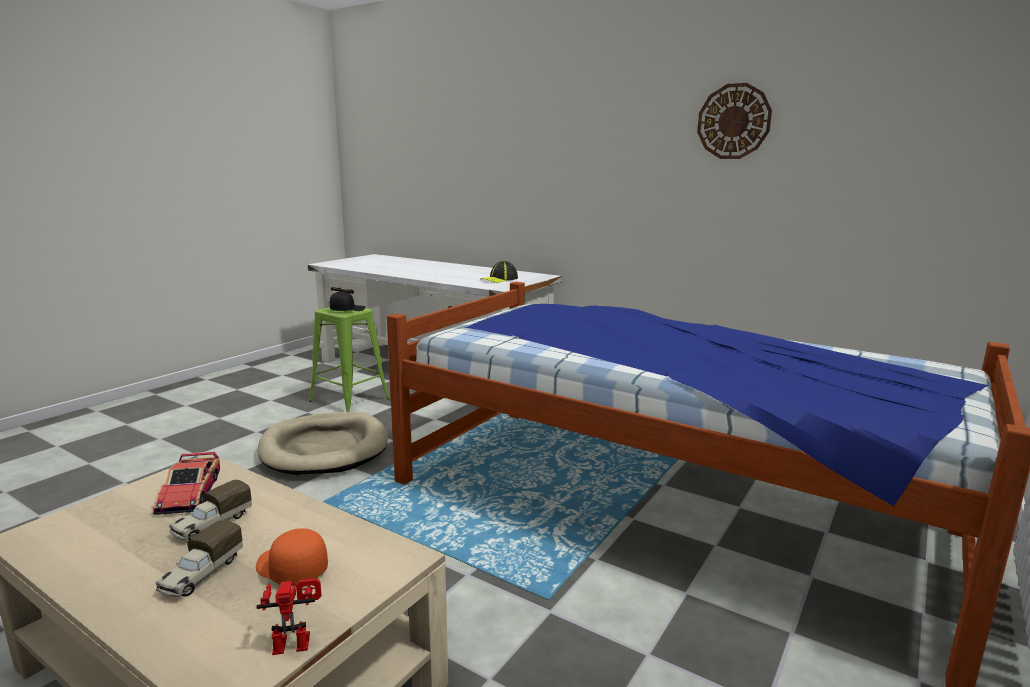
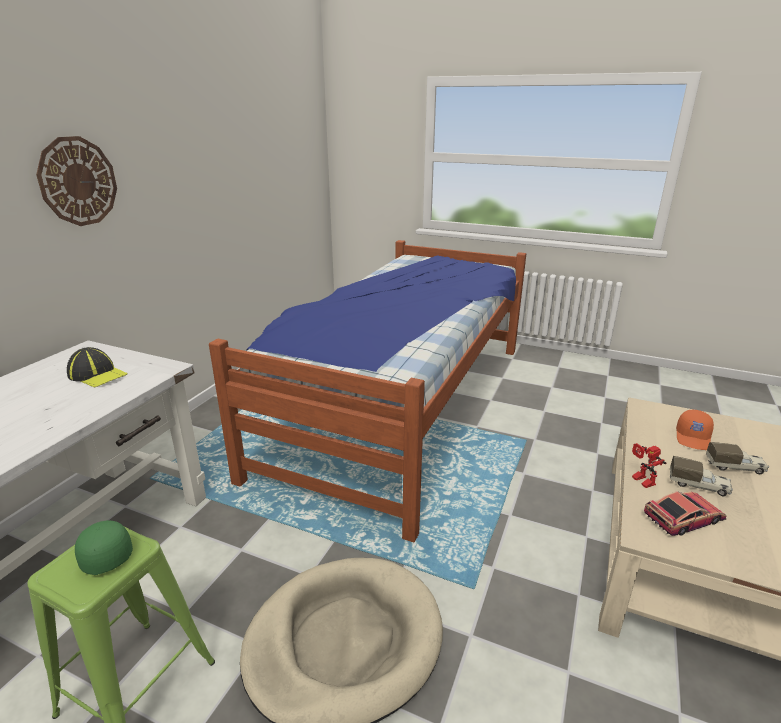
camera: 100 degrees left, 10 degrees up
(295, 640) = (727, 421): toy robot -> toy robot (640, 480)
(347, 310) = (102, 553): black cap -> green cap
(733, 121) = (198, 125): wall clock -> wall clock (78, 181)

